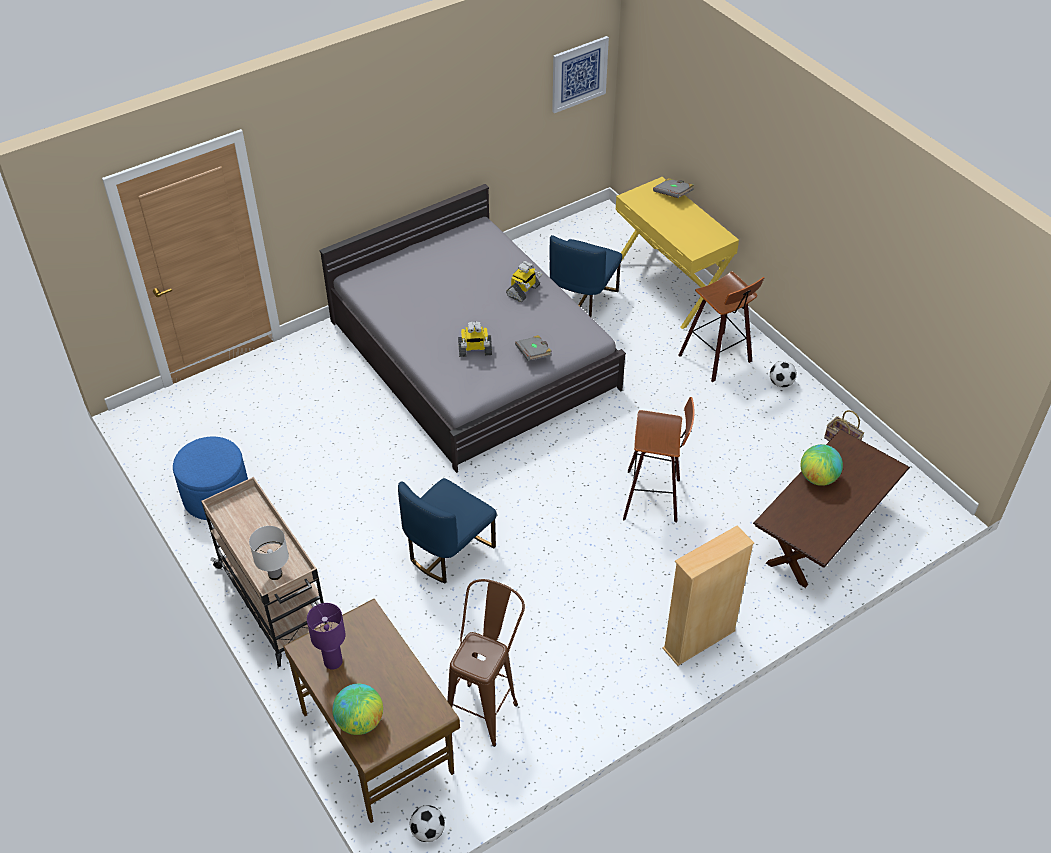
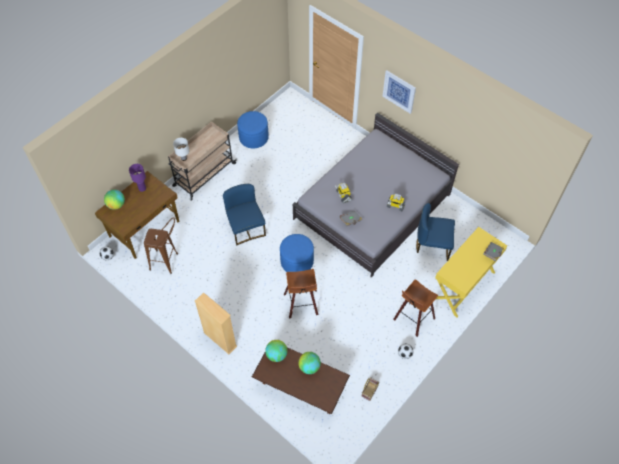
camera: 75 degrees right, 10 degrees up
(448, 551) = (246, 228): blue chair -> blue chair turned 45 degrees clockwise
(555, 485) = (297, 261): none -> blue ottoman
(579, 74) = (528, 168): picture -> picture (399, 91)
(786, 519) = (276, 355): none -> globe

